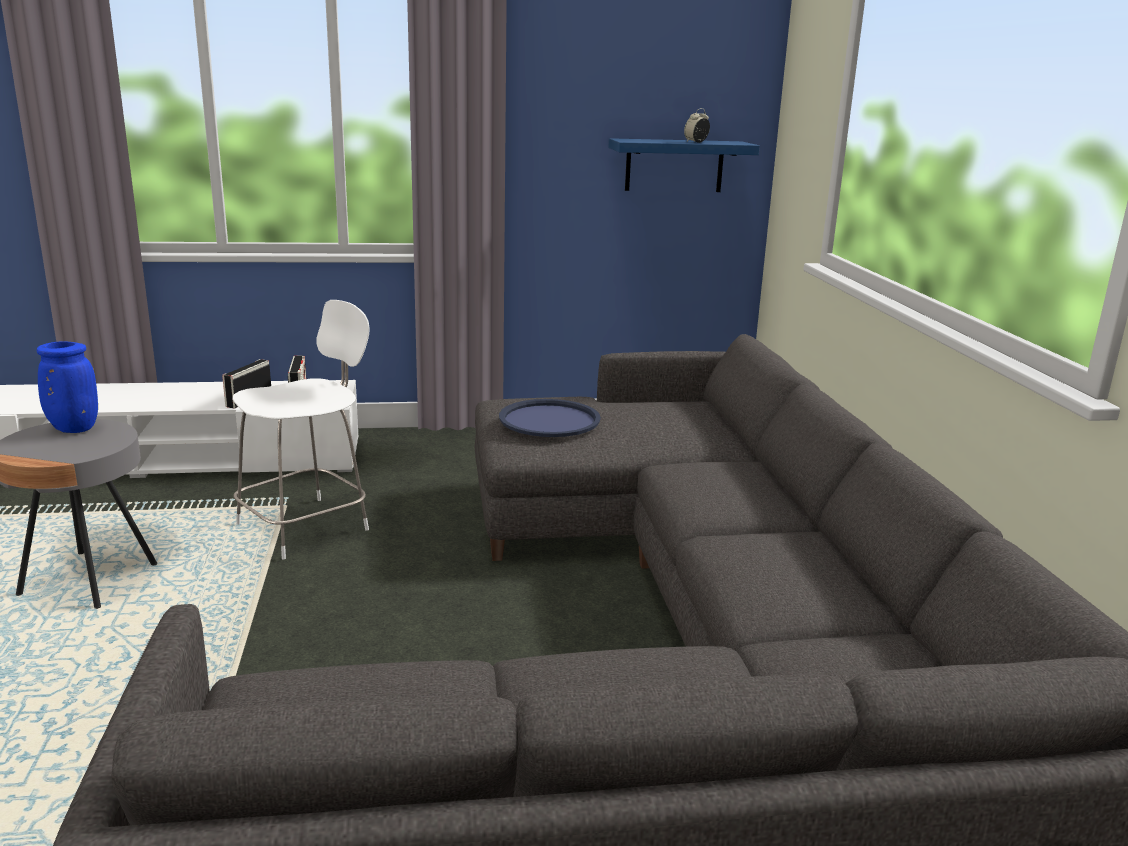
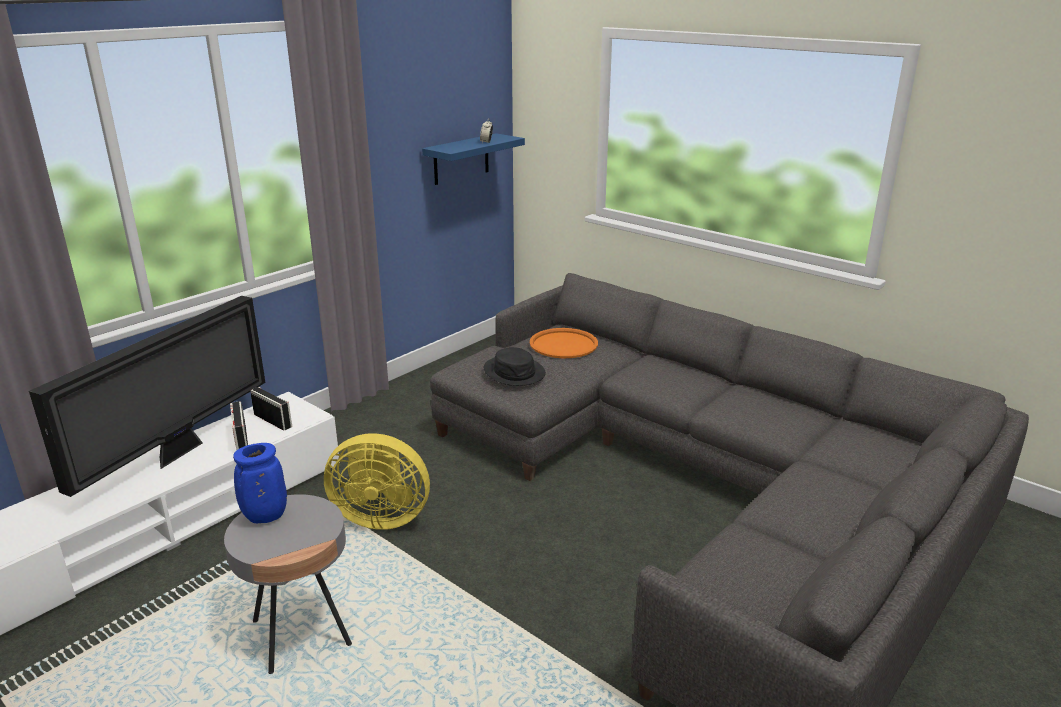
camera: 40 degrees left, 5 degrees up
(195, 391) = (180, 452): none -> television
(307, 526) = (380, 516): white stool -> yellow fan
(549, 420) = (514, 372): blue tray -> black hat
(659, 415) = (563, 344): none -> orange tray

